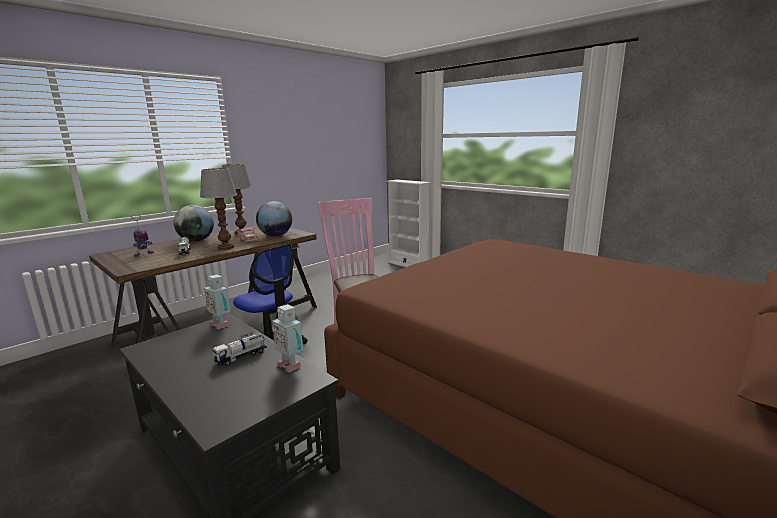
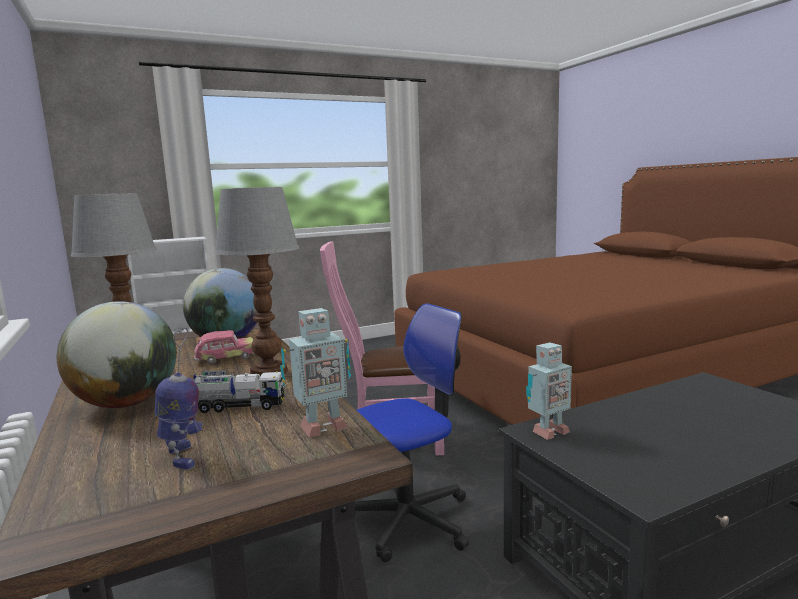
camera: 70 degrees left, 5 degrees down
(241, 357) = (663, 413): toy truck -> none
(290, 365) = (679, 389): toy robot -> toy robot (321, 427)

